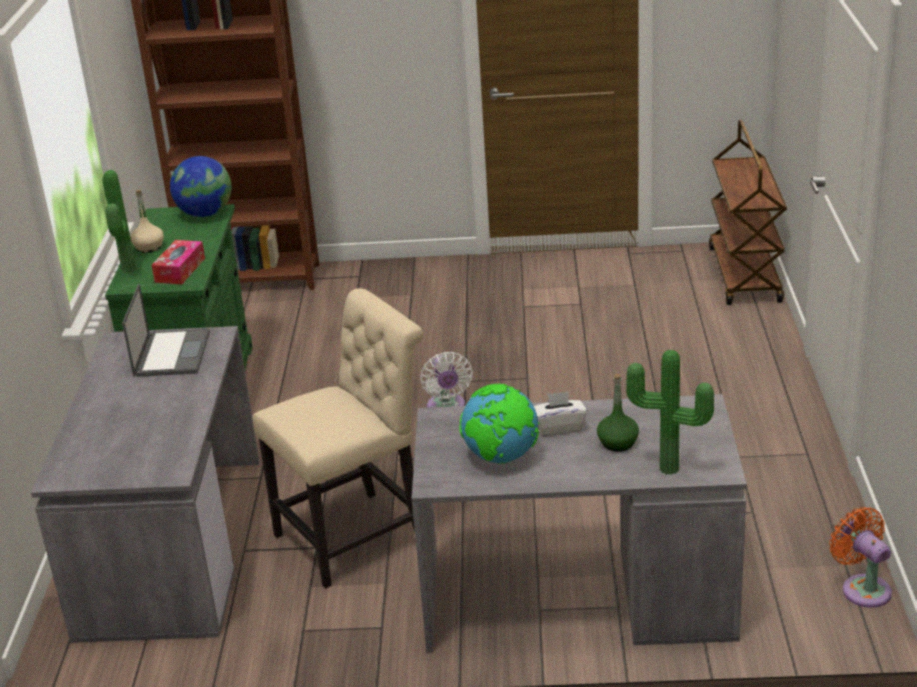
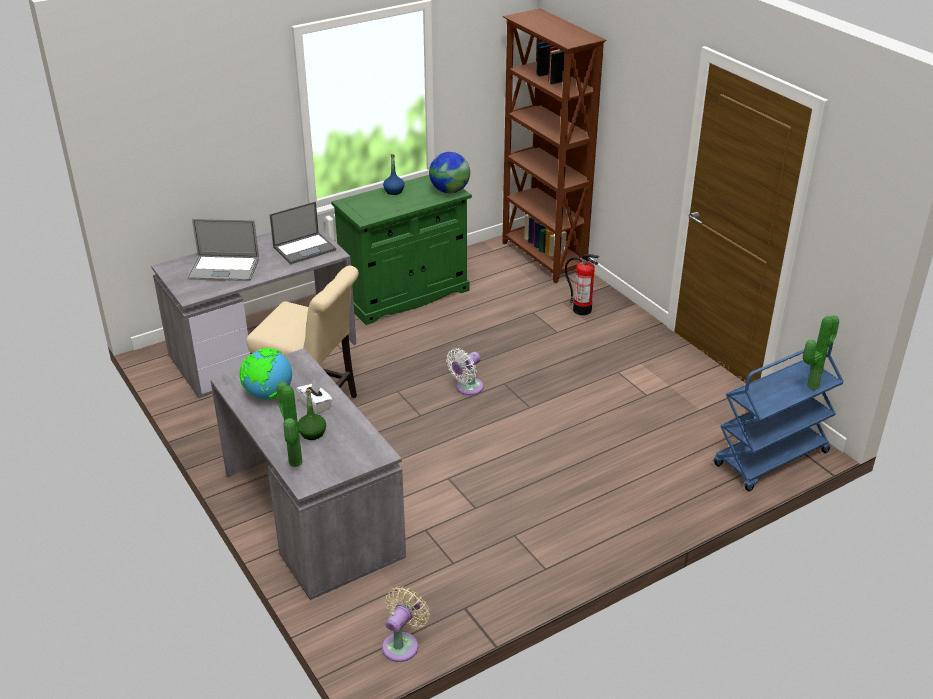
camera: 55 degrees right, 5 degrees up
(126, 270) = (362, 195): potted plant -> potted plant (810, 385)
(134, 428) = (224, 269): none -> laptop
(149, 247) = (394, 191): beige bottle -> blue bottle
(180, 270) = (376, 211): tissue box -> none
(386, 290) = (582, 310): none -> fire extinguisher
(745, 275) = (771, 459): brown cart -> blue cart
(863, 588) = (402, 644): orange fan -> beige fan

